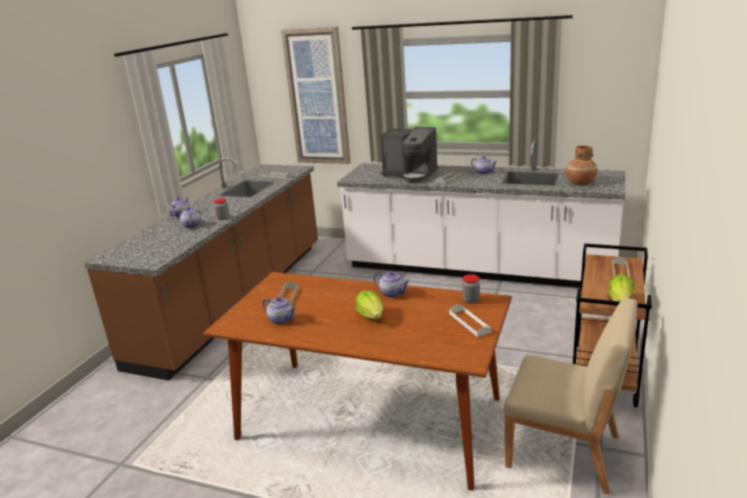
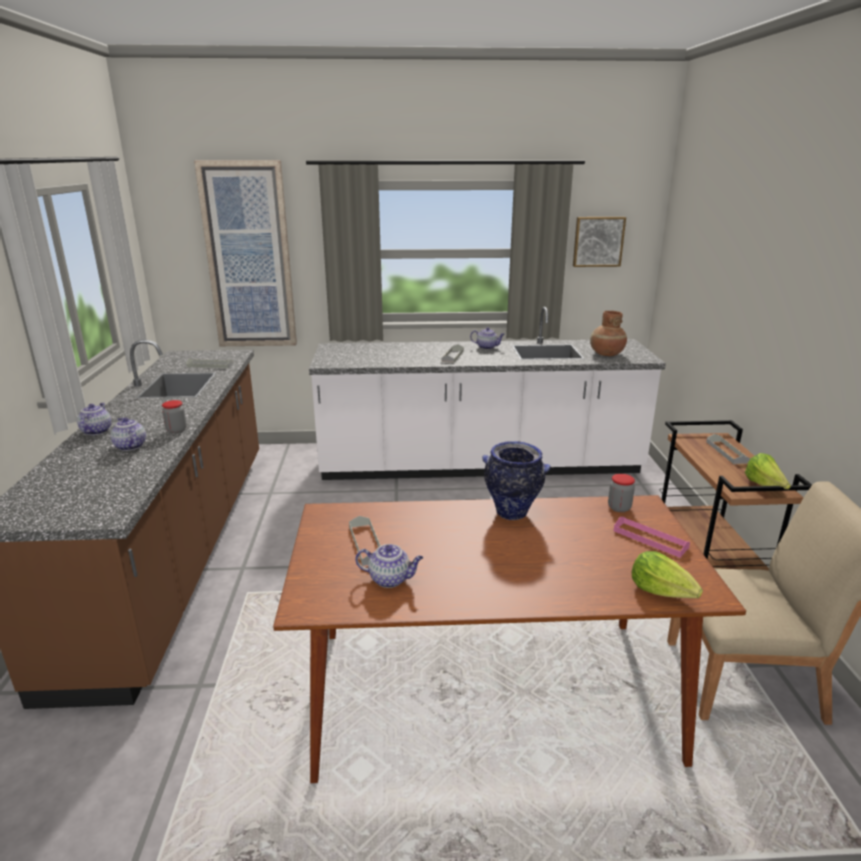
camera: 25 degrees left, 0 degrees up
(371, 316) = (516, 550): lettuce -> lettuce (661, 591)
(393, 293) = (512, 513): teapot -> vase
(410, 175) = (401, 355): coffee machine -> none
(469, 323) = (650, 539): white tray -> pink tray
(593, 83) = (598, 241): none -> picture

